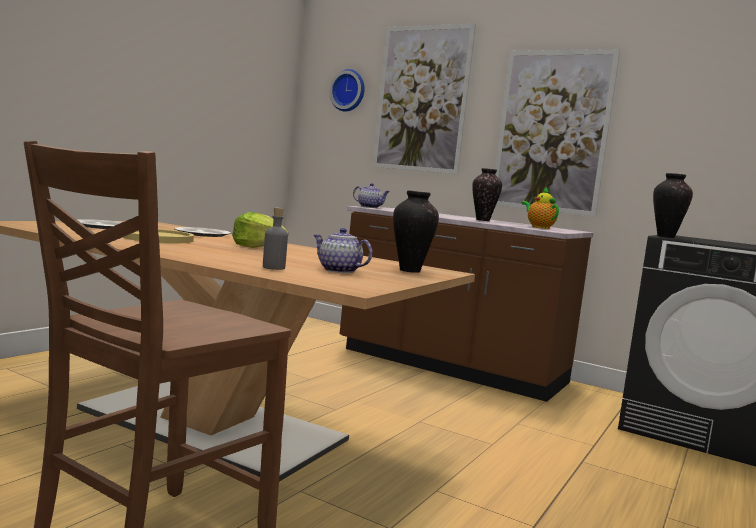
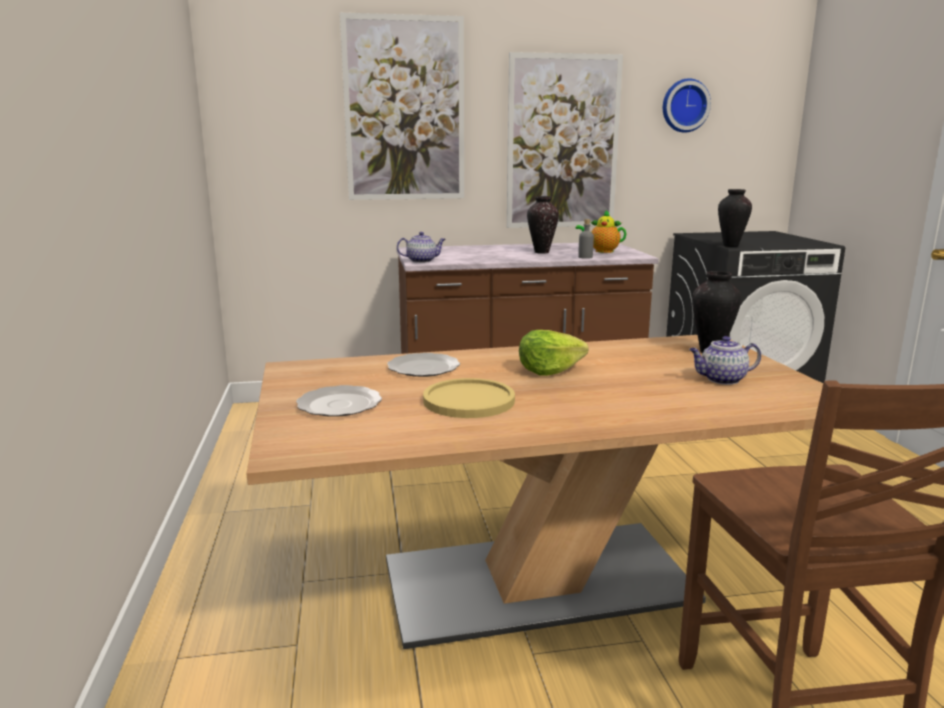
camera: 40 degrees left, 10 degrees up
(273, 267) = (710, 401): grey bottle -> grey bottle (585, 257)
(349, 91) = (292, 100): wall clock -> wall clock (684, 105)

